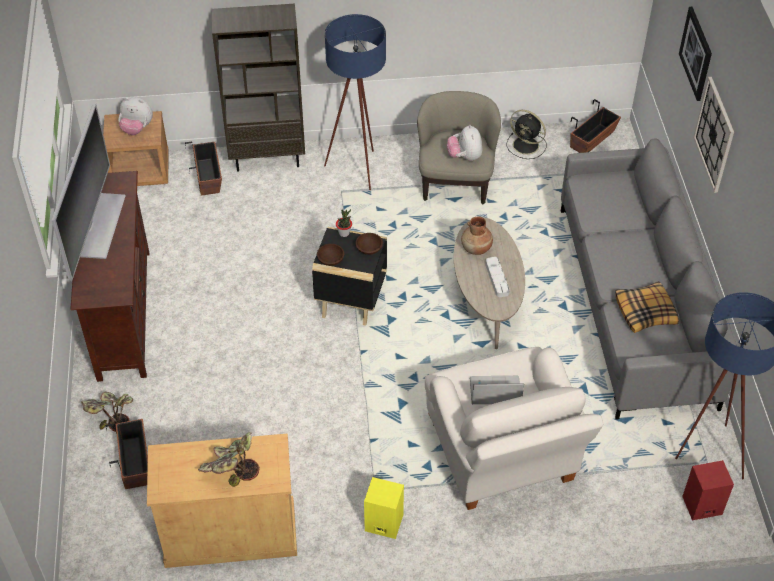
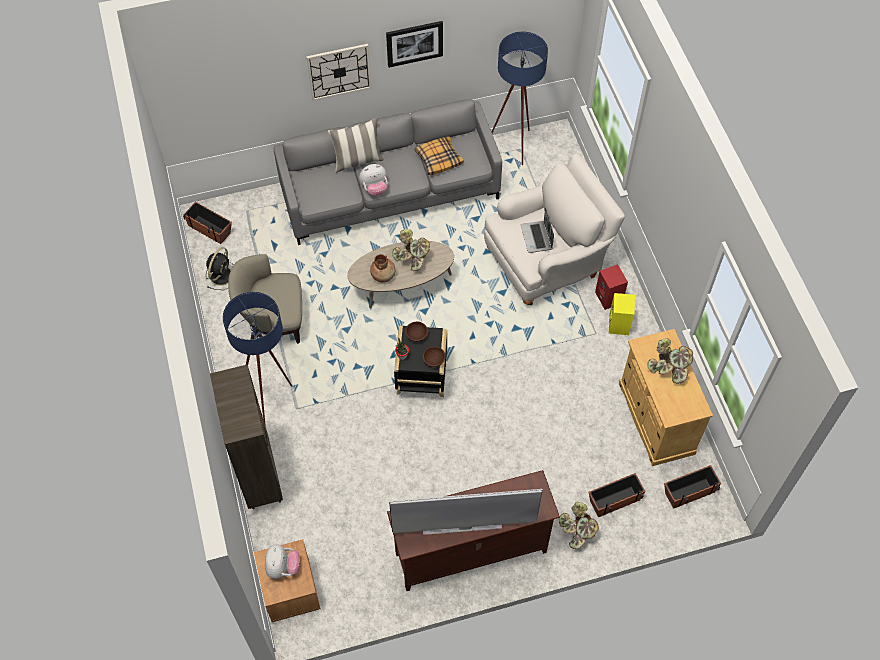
camera: 100 degrees left, 10 degrees up
(208, 177) = (291, 525): planter -> planter (689, 492)
(464, 157) = (284, 291): plush toy -> plush toy (374, 188)
(497, 278) = (412, 258): grey tray -> potted plant
(648, 231) = (357, 160): none -> pillow
(696, 53) = (269, 70): picture -> picture (414, 43)
(701, 506) = (555, 151): red speaker -> red speaker (609, 298)

